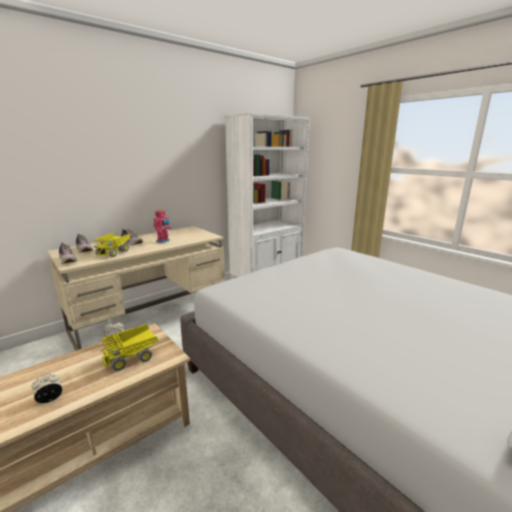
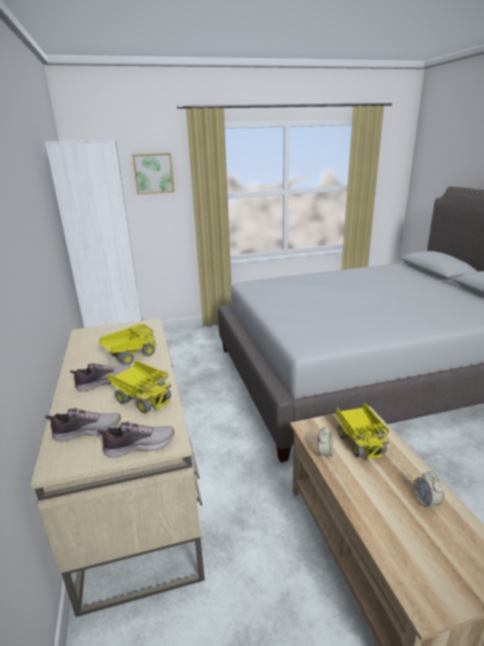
camera: 65 degrees left, 5 degrees up
(163, 241) = (130, 356): toy robot -> toy truck
(340, 144) = (153, 173): none -> picture

